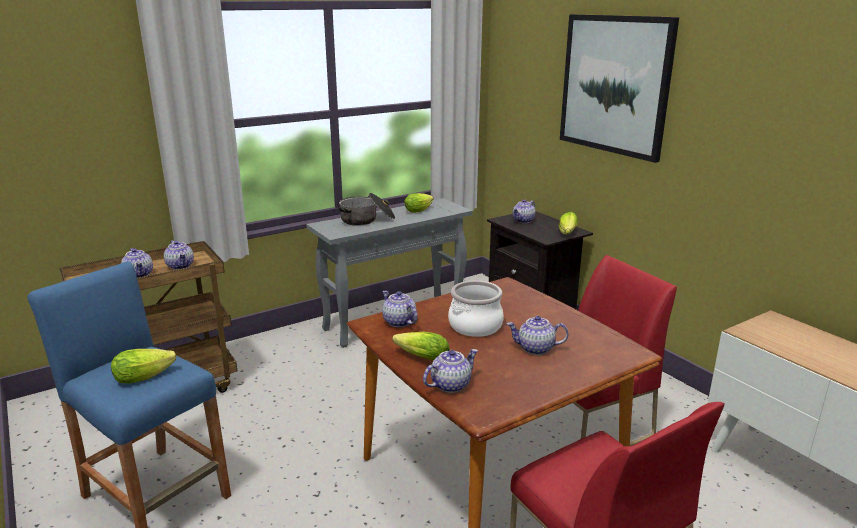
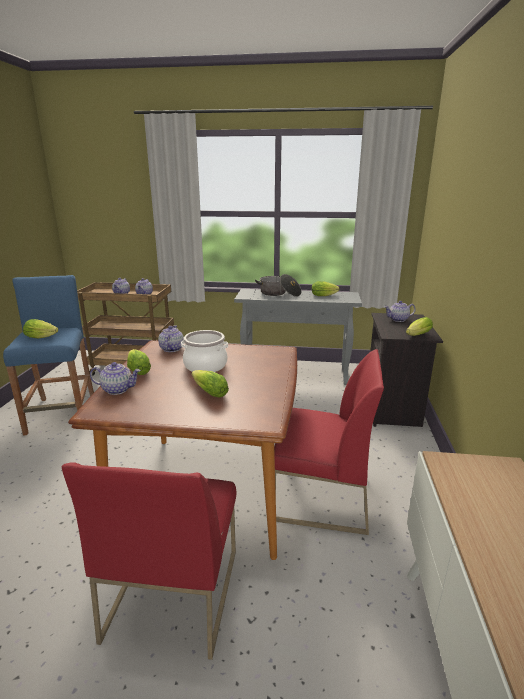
camera: 40 degrees right, 0 degrees up
(535, 349) = (208, 392): teapot -> lettuce
(614, 85) = (475, 194): picture -> none

